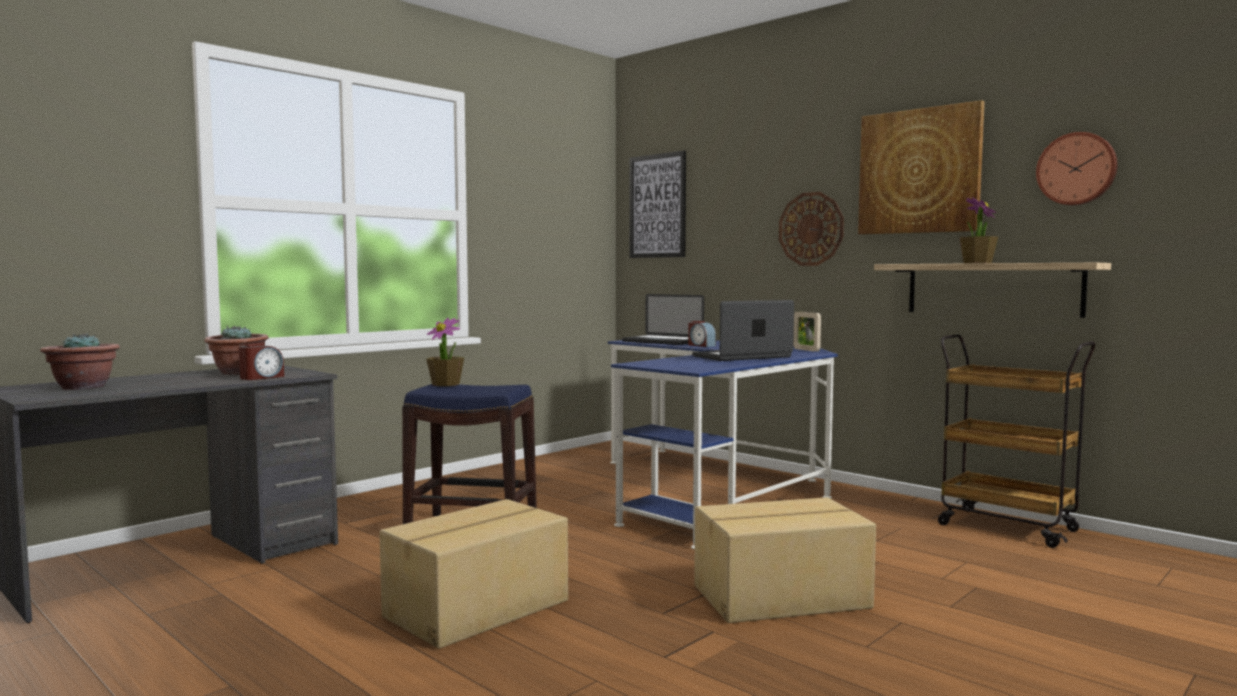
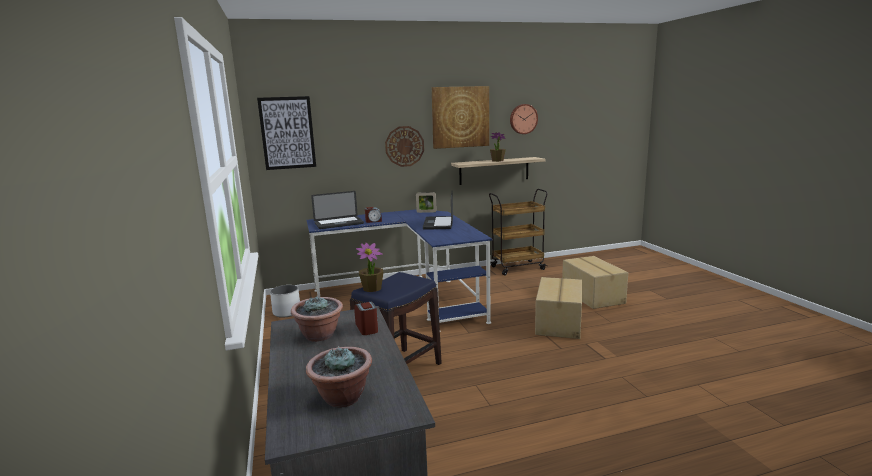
camera: 60 degrees left, 10 degrees up
(479, 609) = (529, 389): cardboard box -> cardboard box (593, 295)
(578, 455) = (287, 312): none -> white planter

